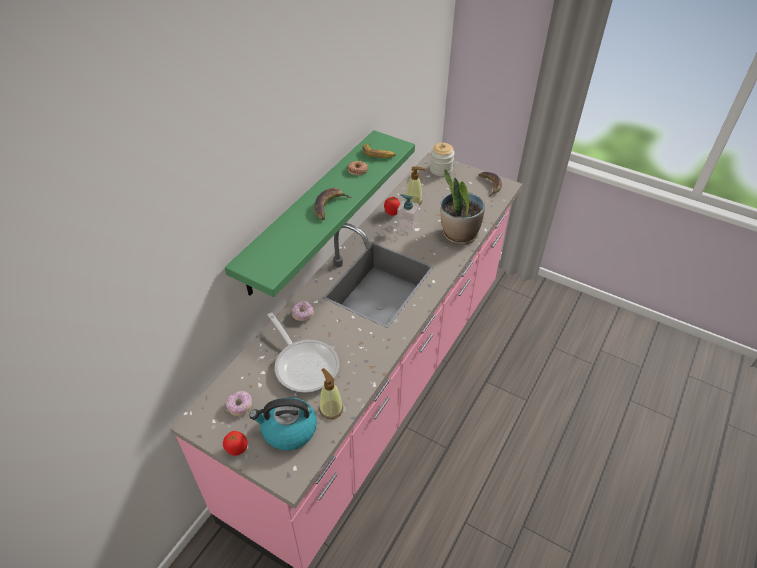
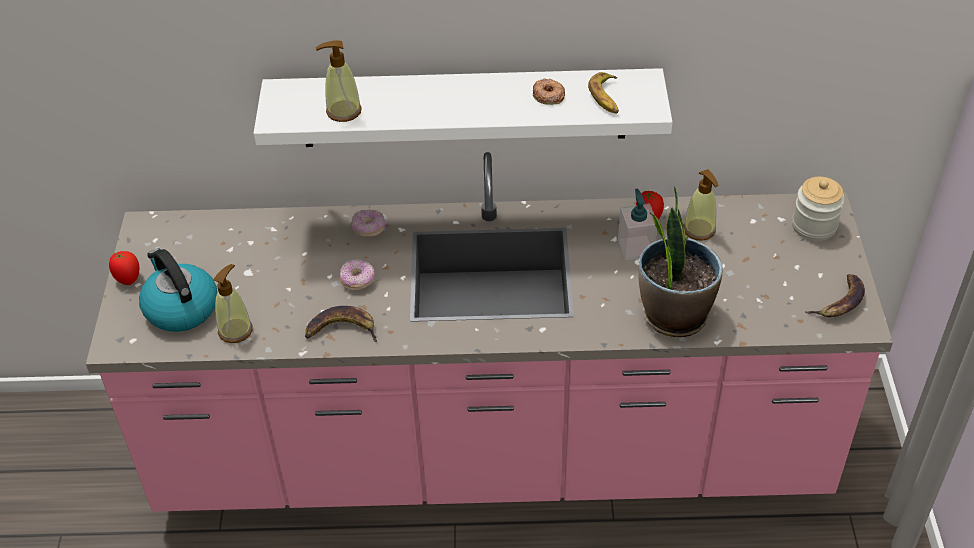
camera: 60 degrees right, 0 degrees up
(240, 406) = (188, 249): donut -> donut (357, 280)
(293, 245) = (343, 111): none -> soap dispenser
(304, 364) = (288, 272): frying pan -> none
(309, 211) = (463, 108): green shelf -> white shelf
(329, 206) = (446, 105): banana -> banana (342, 329)

